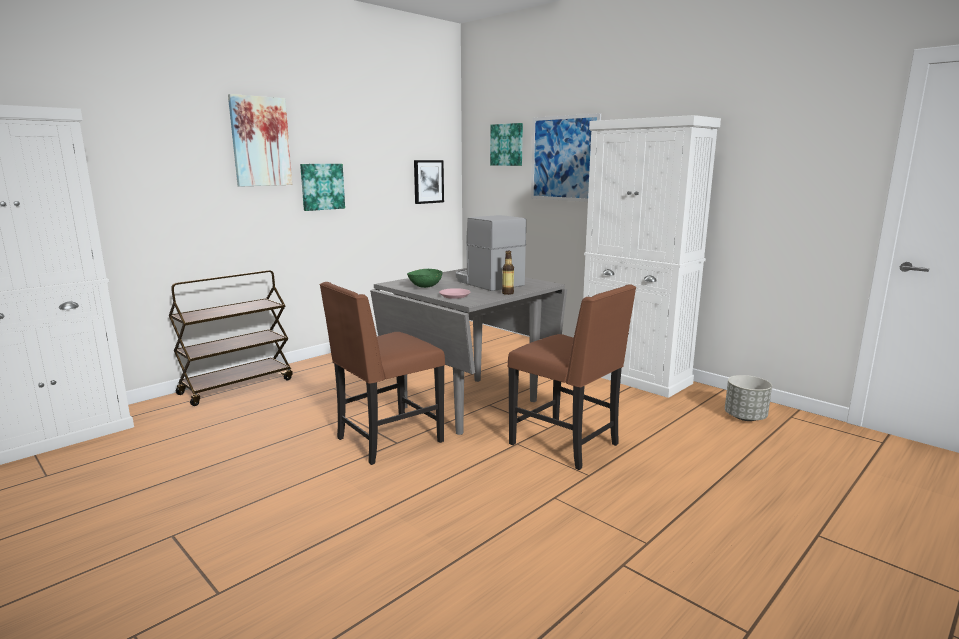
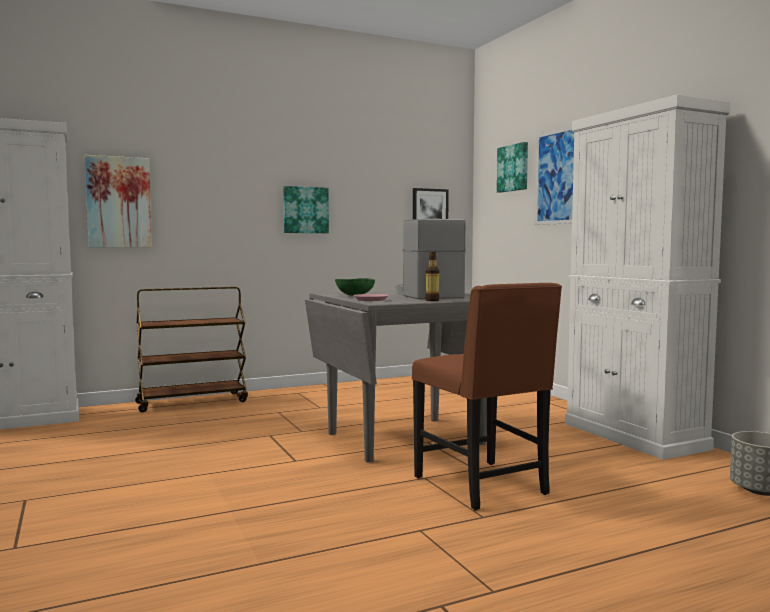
camera: 20 degrees right, 10 degrees down
(260, 141) = (243, 163): picture -> picture (119, 202)
(387, 440) = (287, 457): brown chair -> none

